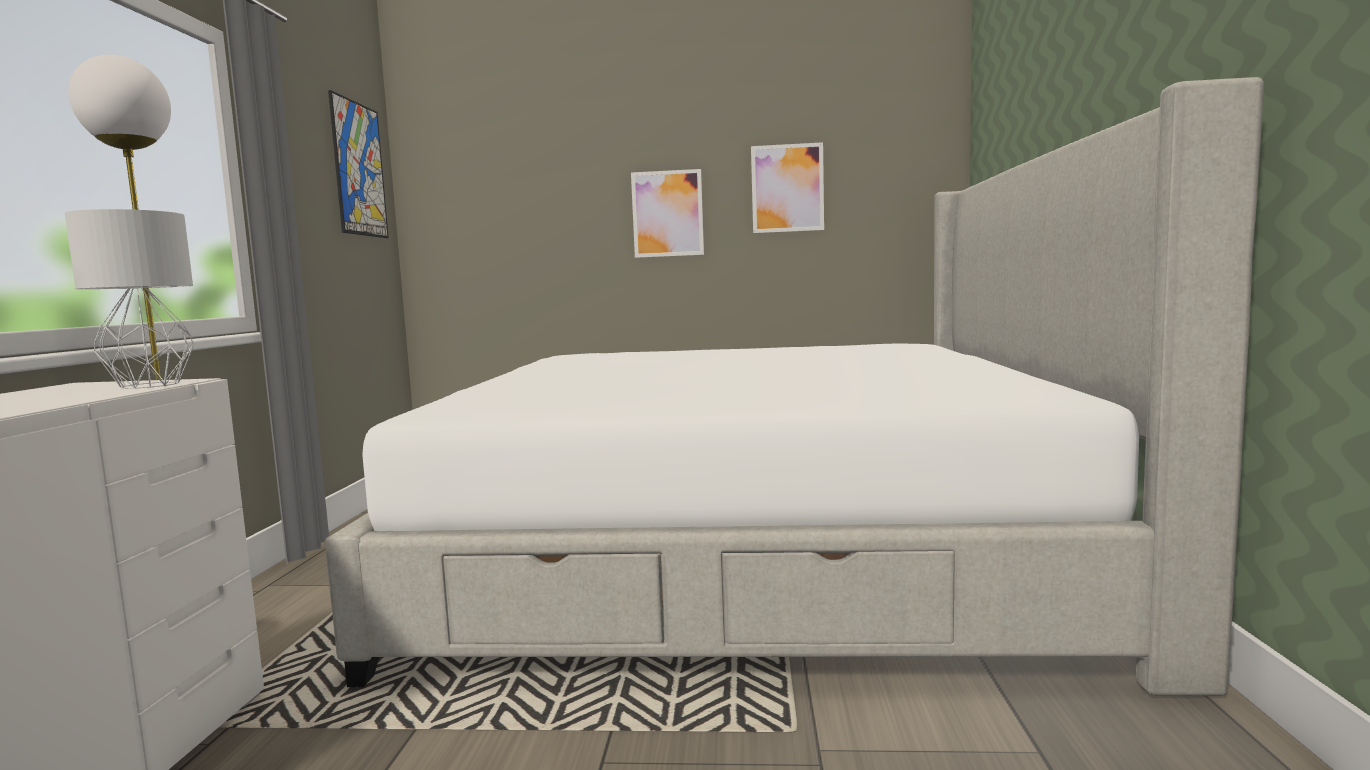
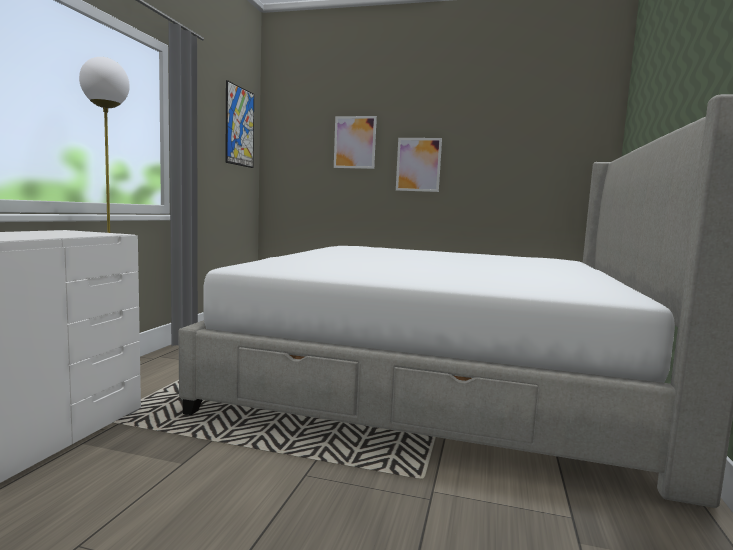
camera: 10 degrees right, 0 degrees up
(152, 385) = (98, 234): grey table lamp -> none
(787, 188) = (496, 153): picture -> picture (354, 142)

